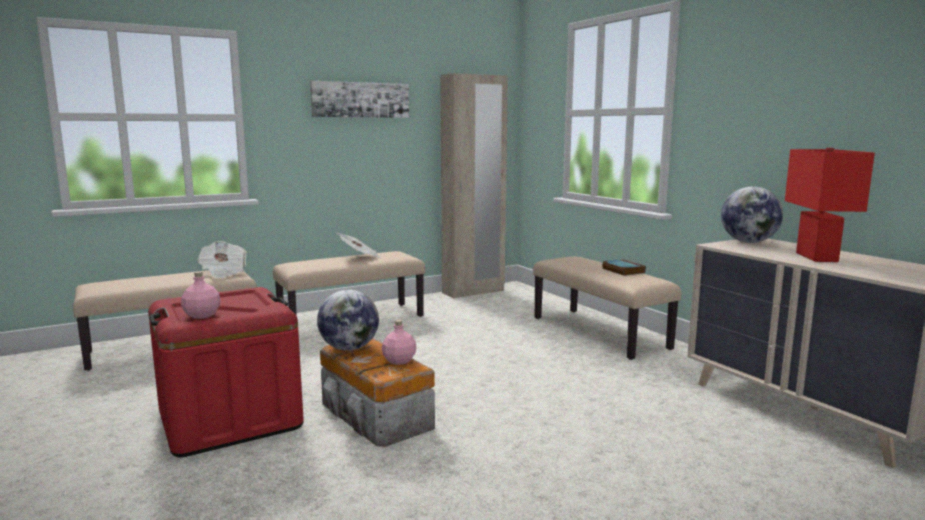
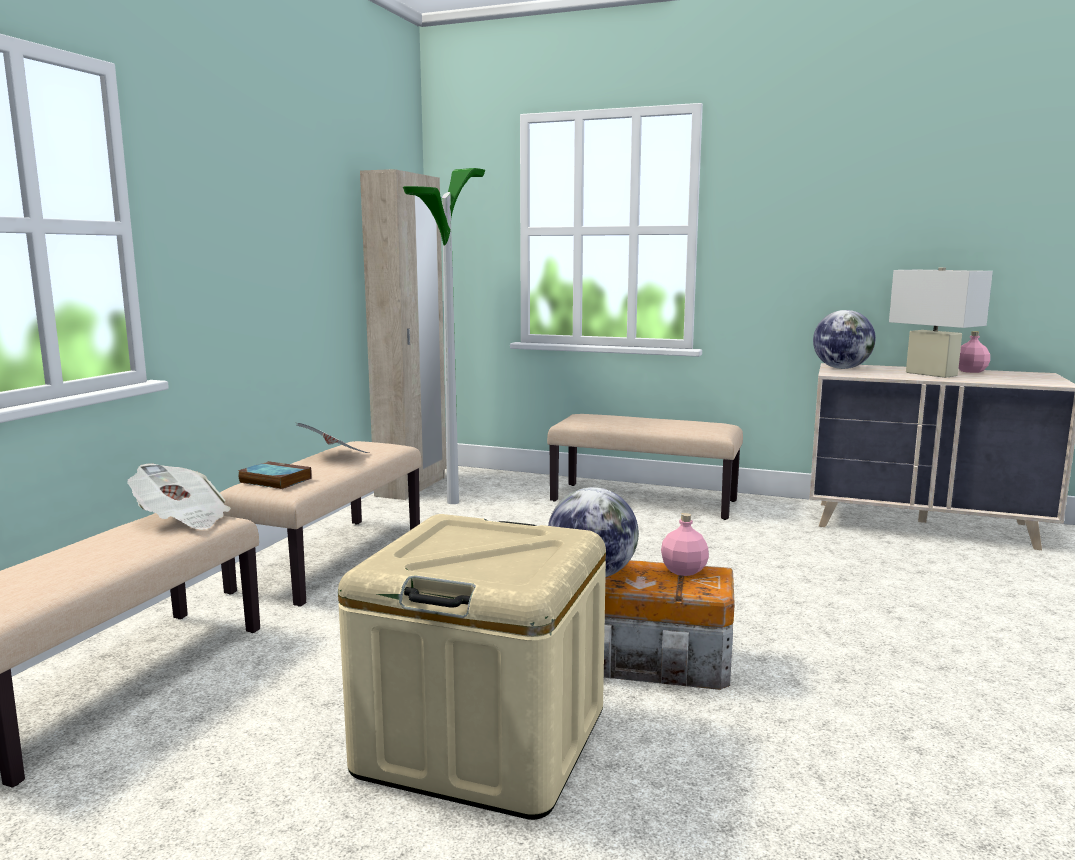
camera: 40 degrees left, 0 degrees up
(201, 316) = (503, 570): pink bottle -> pink bottle (971, 371)
(230, 419) = (483, 740): red storage box -> beige storage box
(360, 100) = (277, 204): picture -> none
(475, 305) = (452, 502): none -> floor lamp
(622, 270) = (670, 420): book -> book (273, 480)
(816, 257) = (931, 374): red table lamp -> white table lamp

